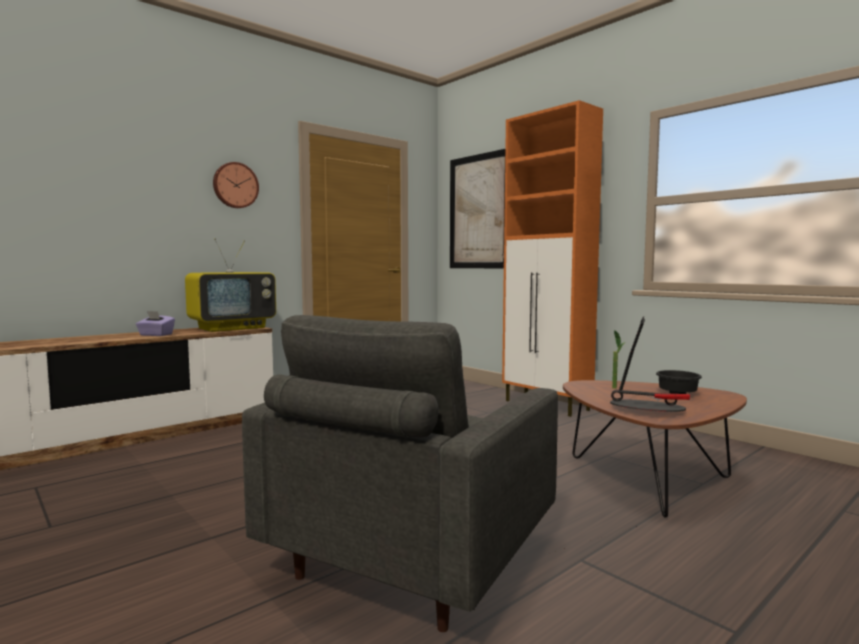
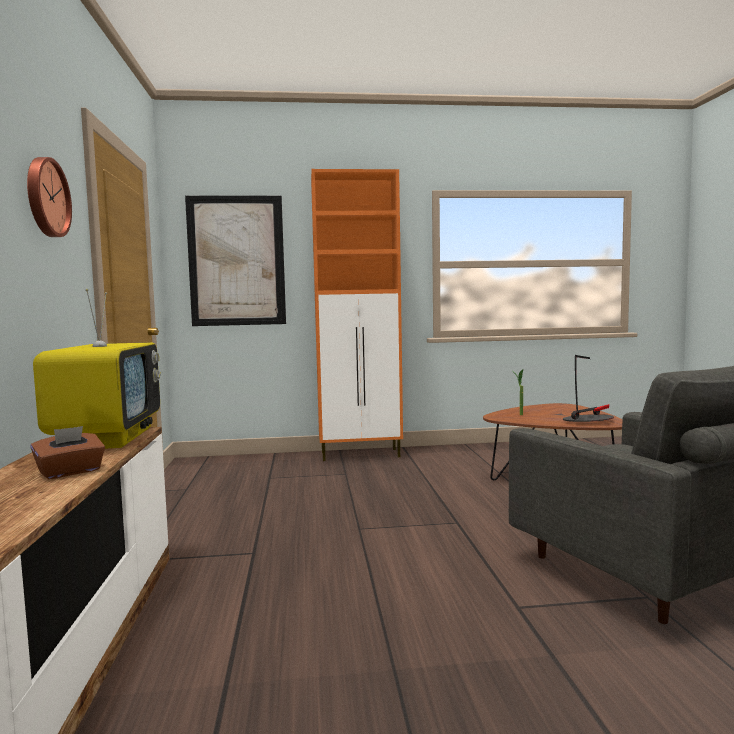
camera: 55 degrees left, 0 degrees up
(155, 335) = (70, 472): purple tissue box -> brown tissue box
(677, 393) = (553, 409): black bowl -> none

